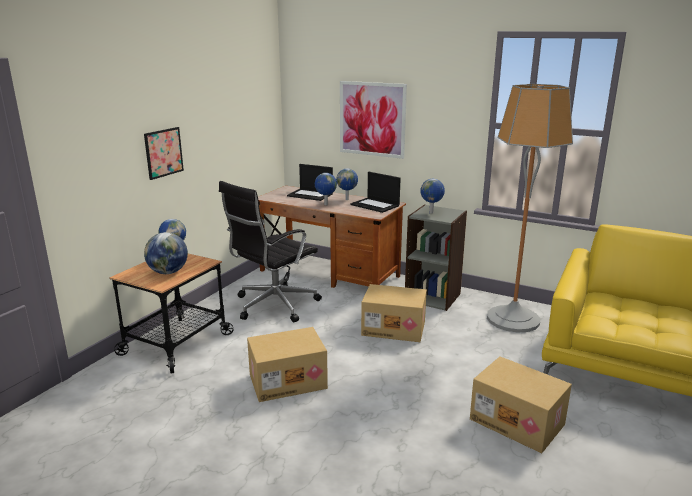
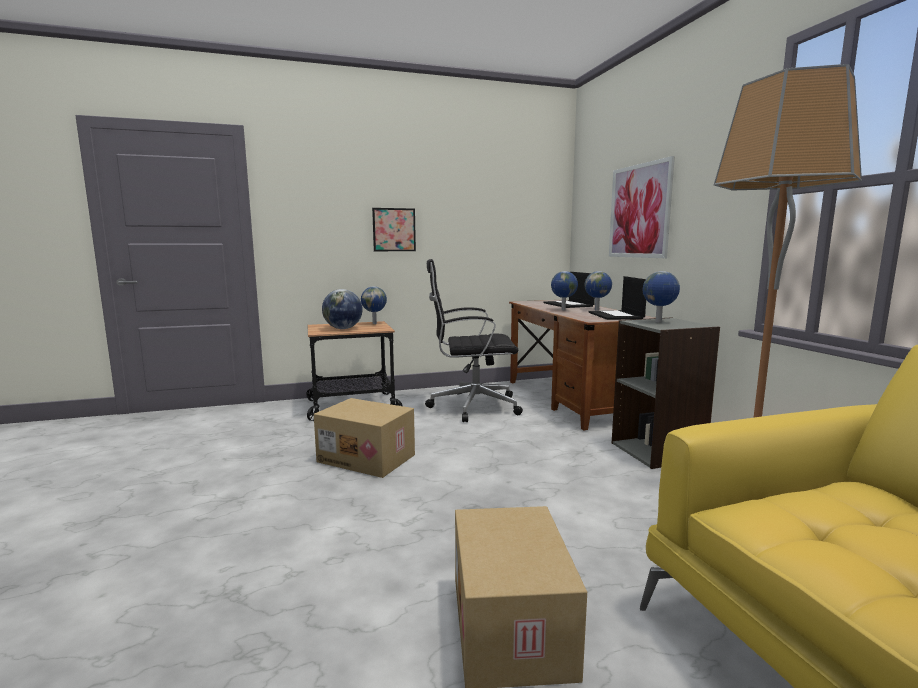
camera: 45 degrees right, 10 degrees down
(394, 328) = (550, 460): cardboard box -> none

